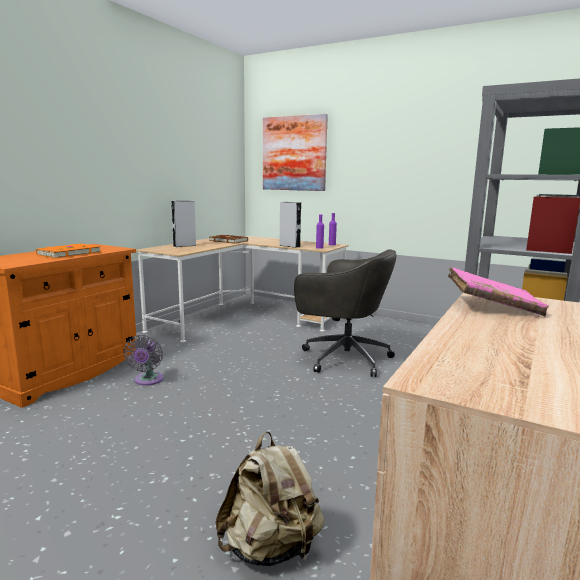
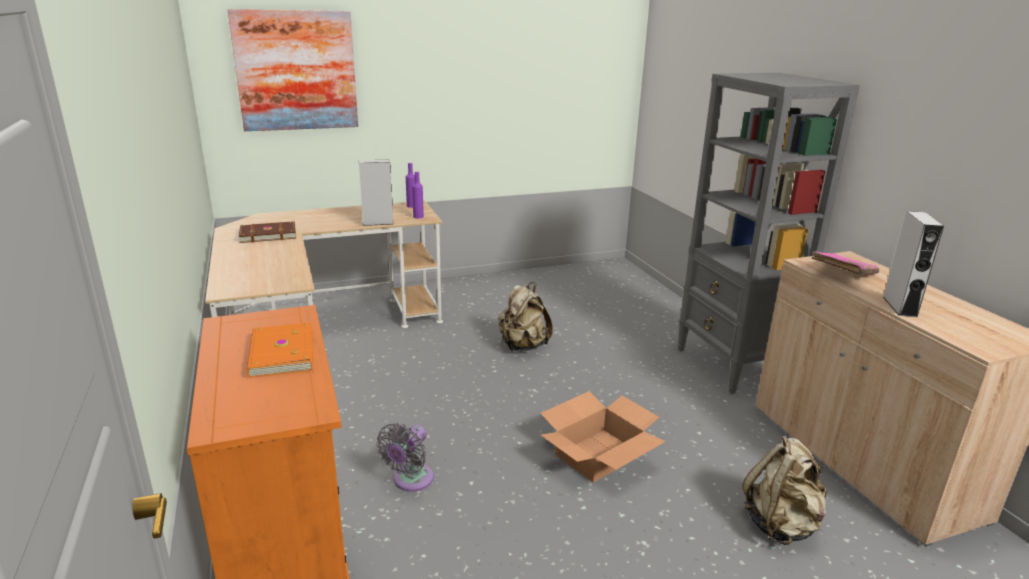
camera: 50 degrees left, 10 degrees up
(148, 381) = (410, 481): grey fan -> grey fan turned 75 degrees clockwise
(184, 246) = (247, 266): grey speaker -> grey speaker (900, 306)
(253, 425) = (598, 455): none -> cardboard box
(343, 358) = (522, 346): grey office chair -> beige backpack

